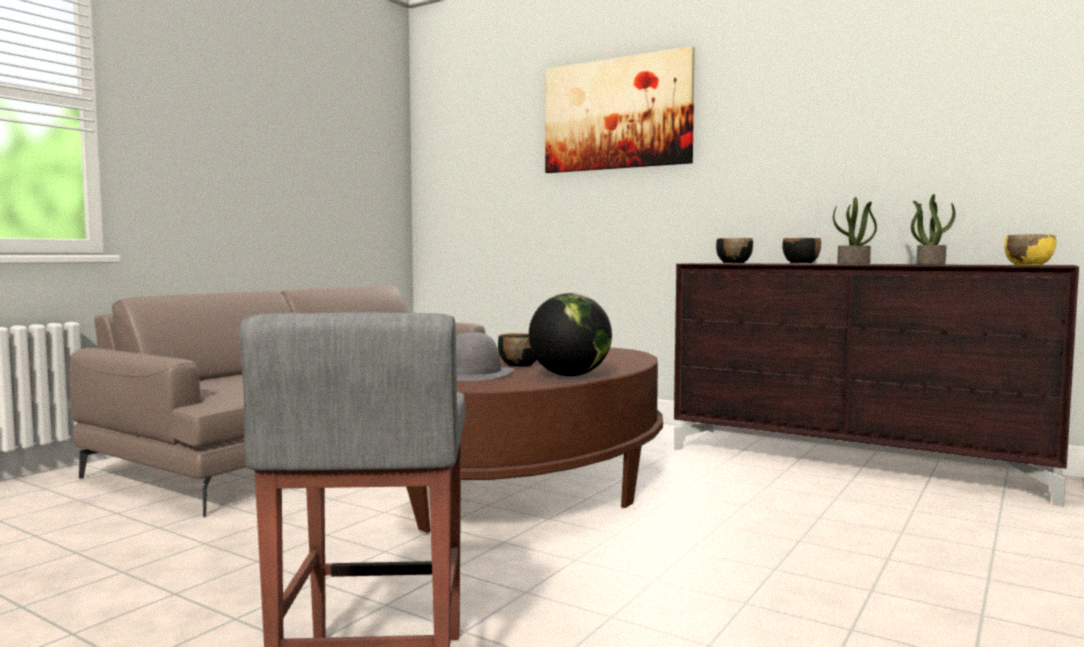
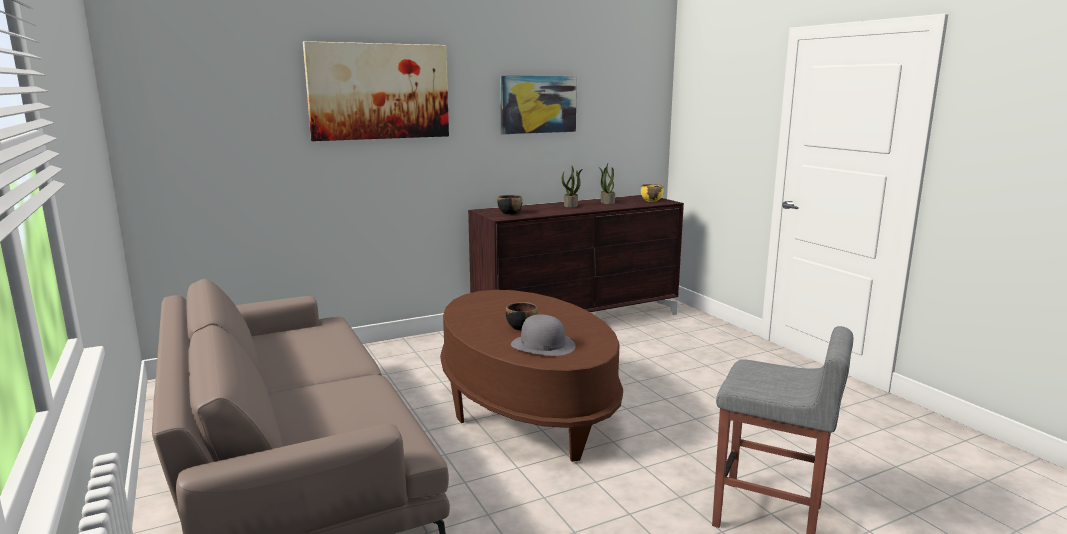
camera: 60 degrees left, 10 degrees up
(569, 375) = (582, 325): globe -> none
(801, 263) = (538, 207): black bowl -> none
(833, 110) = (538, 104): none -> picture

